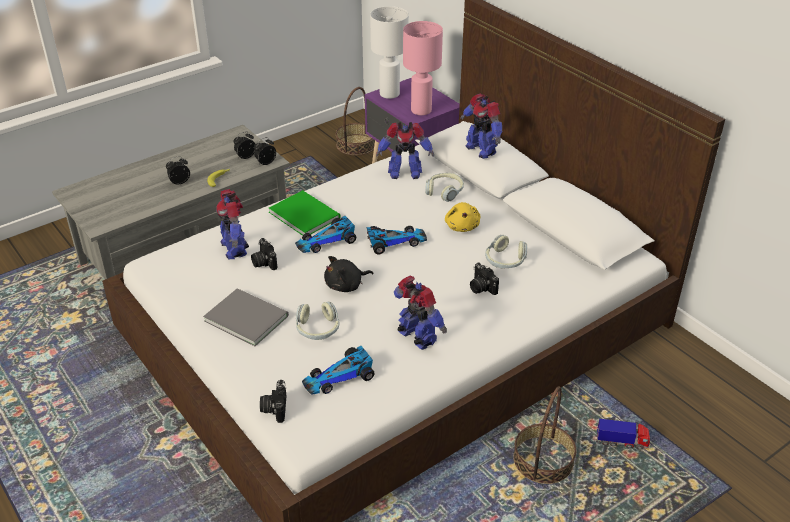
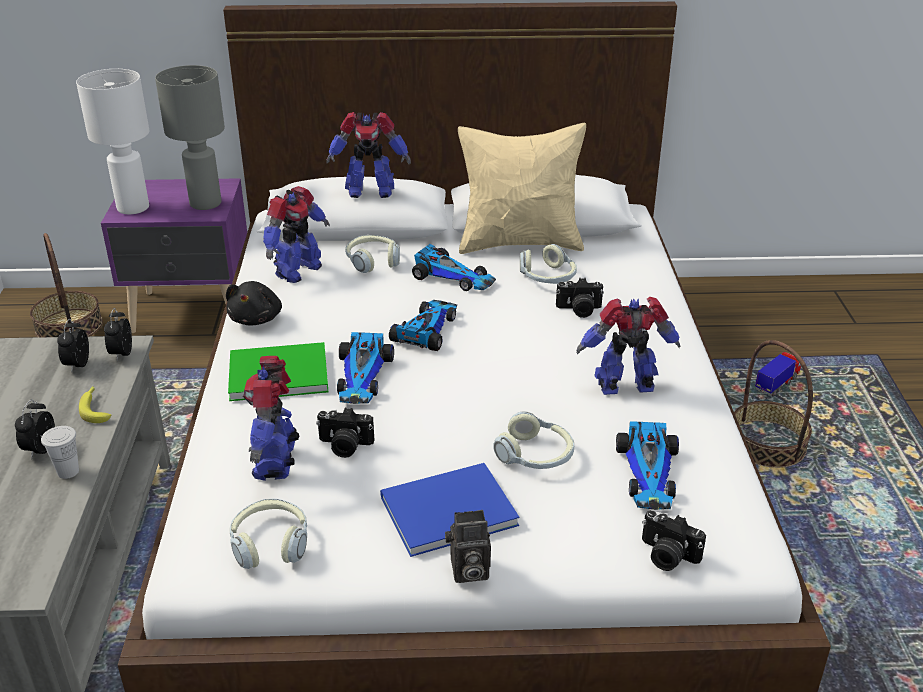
camera: 55 degrees left, 5 degrees down
(172, 197) = (68, 471): none -> white cup
(180, 276) = (270, 543): none -> headphones
(208, 344) = (467, 571): none -> camera
(235, 248) = (276, 460): toy robot -> toy robot turned 75 degrees clockwise
(246, 316) = (444, 510): grey book -> blue book
(346, 285) = (470, 399): black plush toy -> black plush toy (257, 318)
(420, 111) = (205, 204): pink table lamp -> grey table lamp
(462, 226) = (453, 277): yellow plush toy -> toy car
(534, 233) = (520, 243): none -> beige pillow

